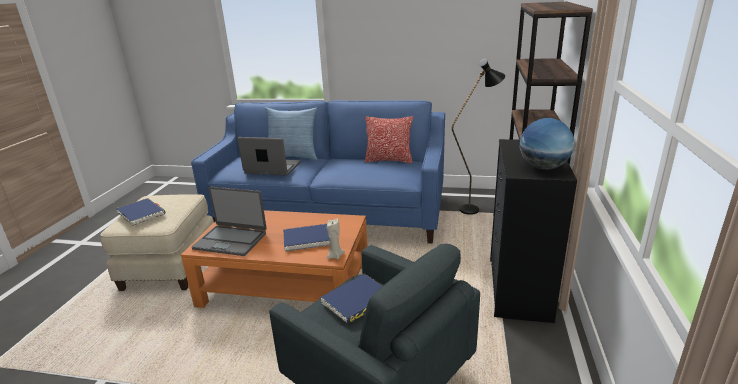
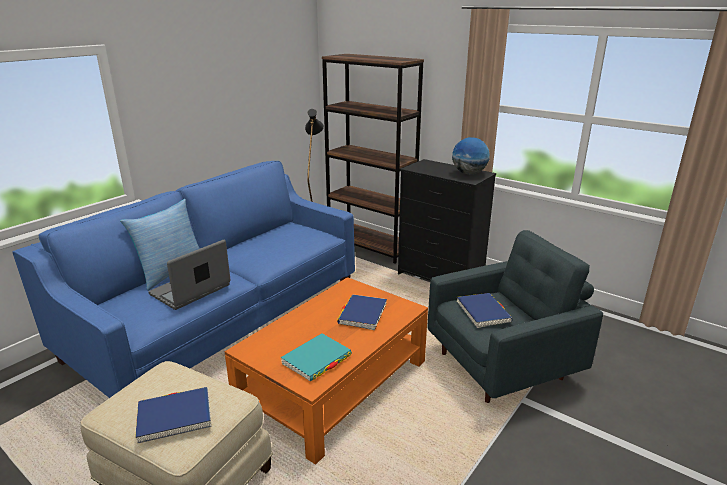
camera: 65 degrees left, 0 degrees up
(231, 240) = (316, 359): laptop -> turquoise book
(335, 256) = (407, 307): beige candle -> none
(389, 160) = (271, 231): pillow -> none

